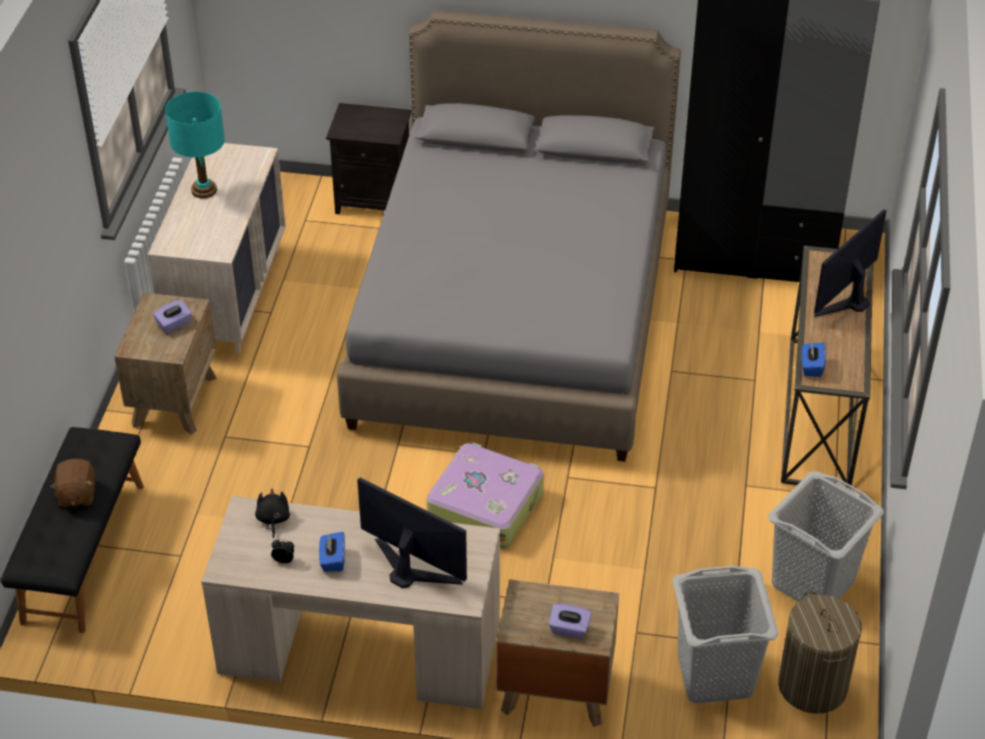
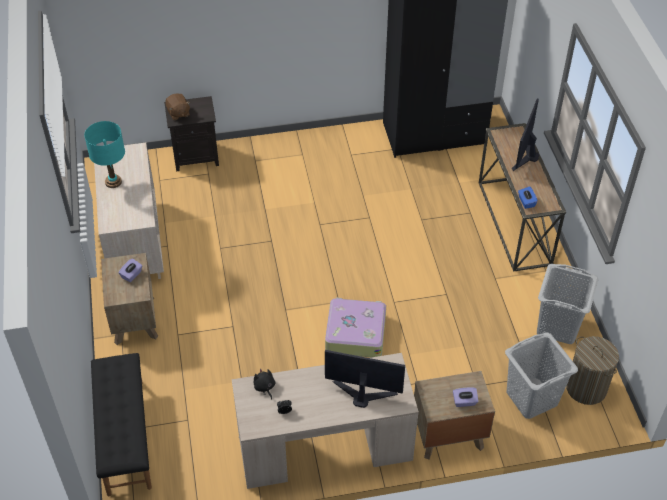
camera: 20 degrees left, 5 degrees up
(76, 495) = (119, 404): brown plush toy -> brown plush toy (178, 113)
(333, 560) = (314, 402): blue tissue box -> none
(514, 315) = (315, 208): grey bed -> none

